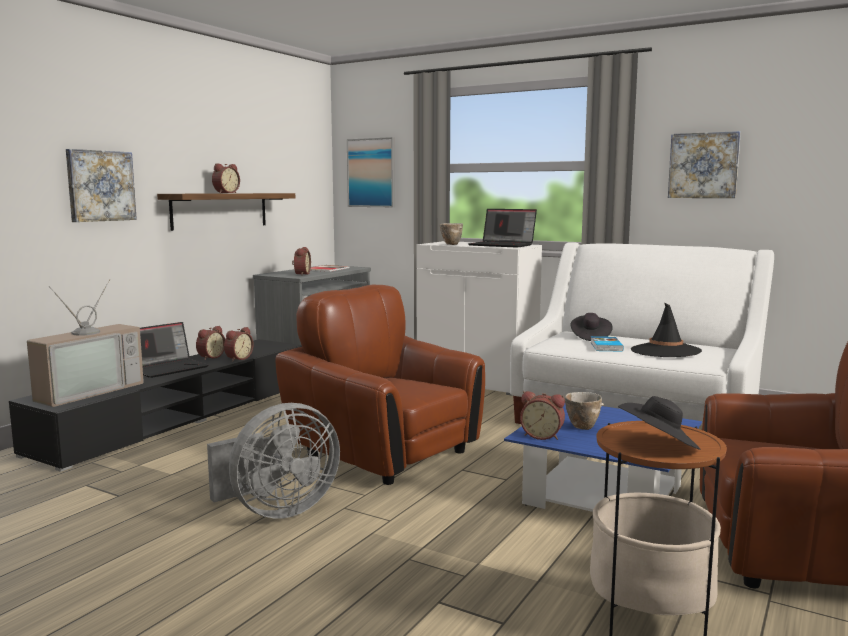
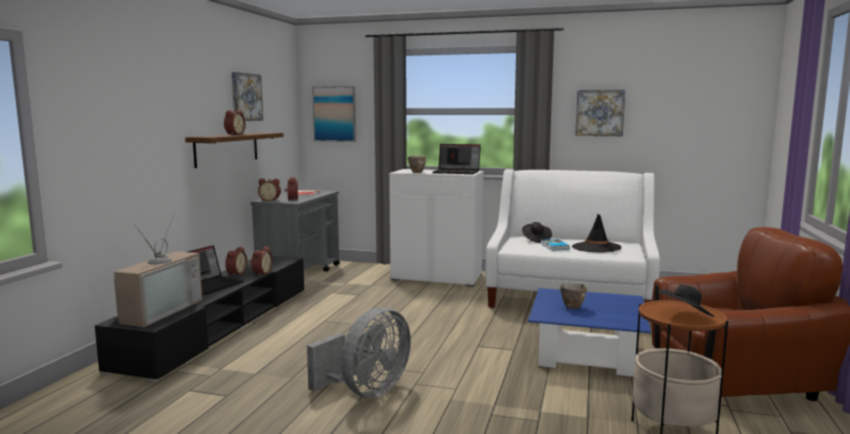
camera: 15 degrees left, 0 degrees up
(100, 186) = (146, 133): picture -> picture (246, 97)
(384, 453) = (411, 339): brown armchair -> none
(542, 436) = (552, 316): alarm clock -> alarm clock (270, 200)

